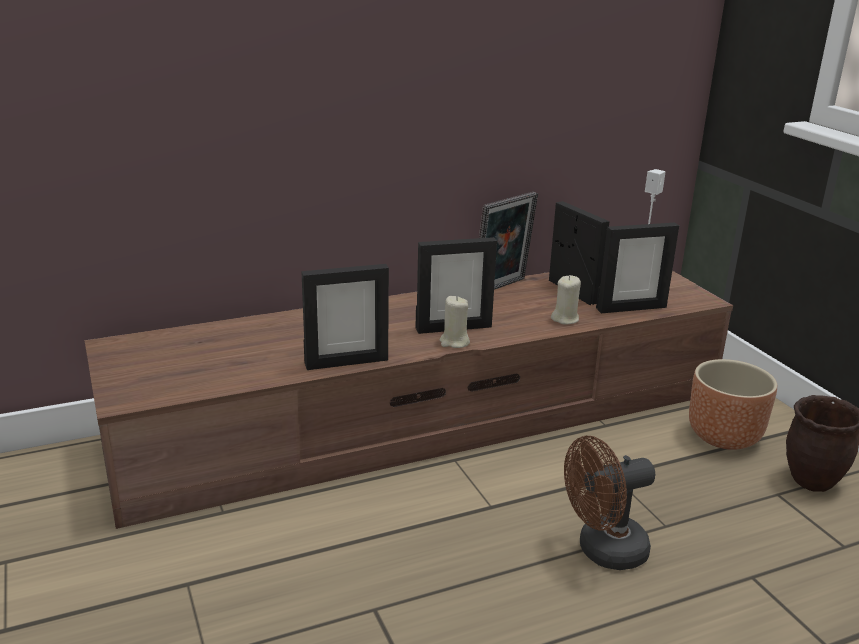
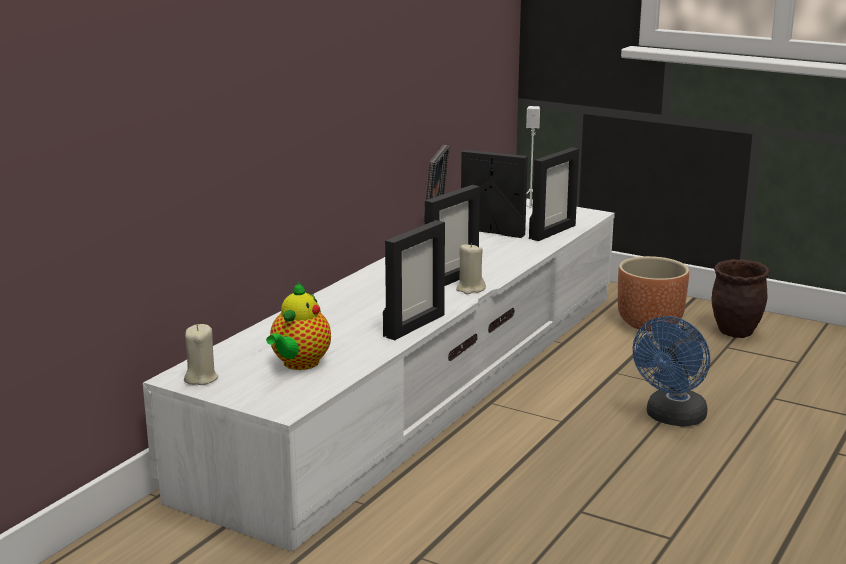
camera: 35 degrees left, 5 degrees down
(202, 365) = (299, 364): none -> teapot
(426, 416) = (421, 382): brown tv stand -> white tv stand
(565, 319) = (520, 251): beige candle -> beige candle (201, 378)
(603, 551) = (672, 418): brown fan -> blue fan

